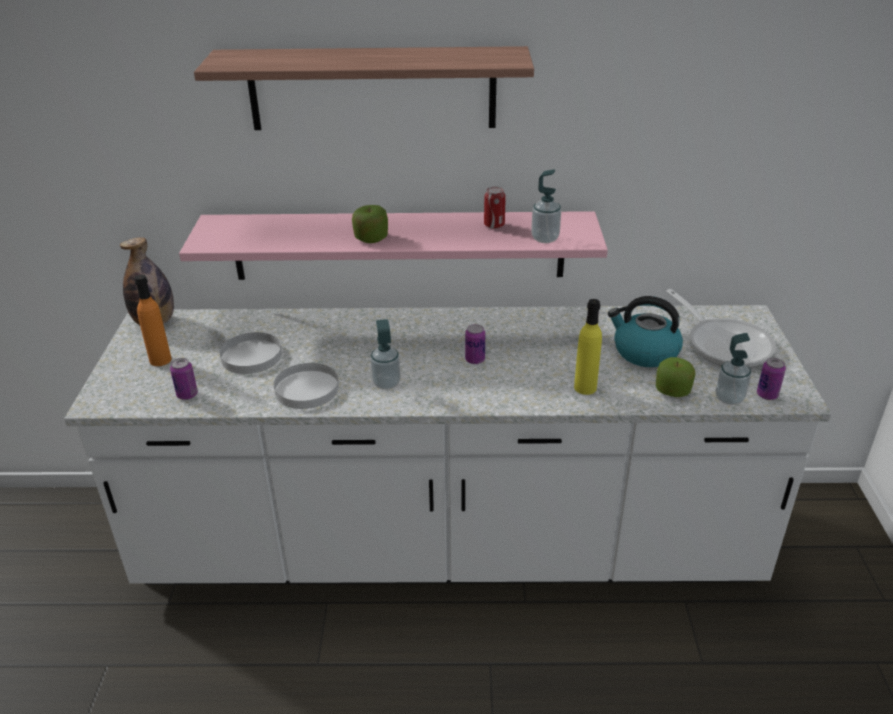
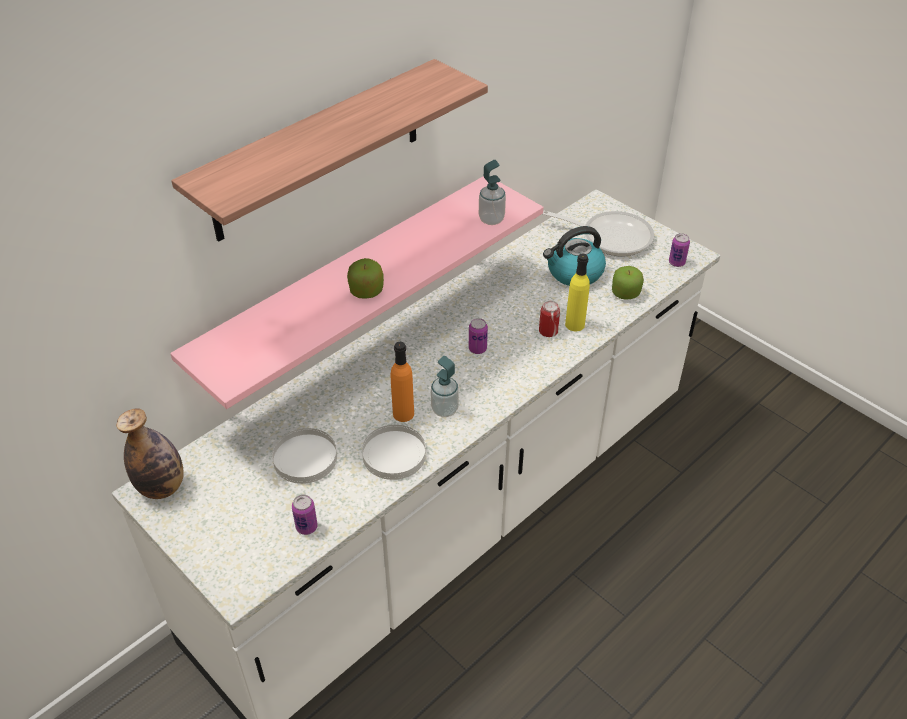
camera: 45 degrees left, 10 degrees up
(160, 360) = (230, 515): orange bottle -> orange bottle (403, 414)
(494, 225) = (438, 226): can -> can (548, 332)
(729, 398) = (661, 278): soap dispenser -> none

